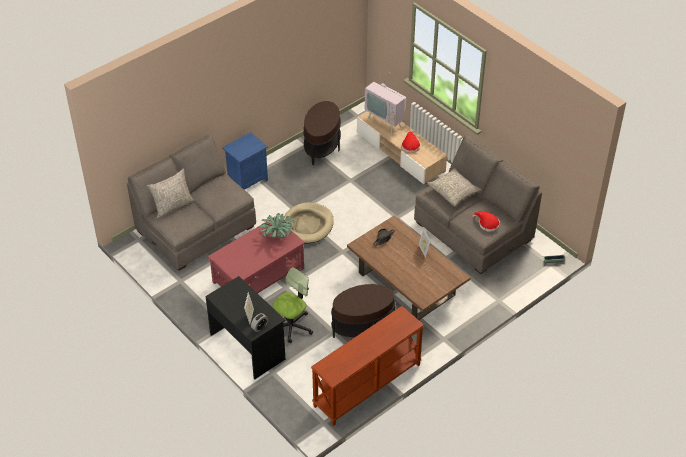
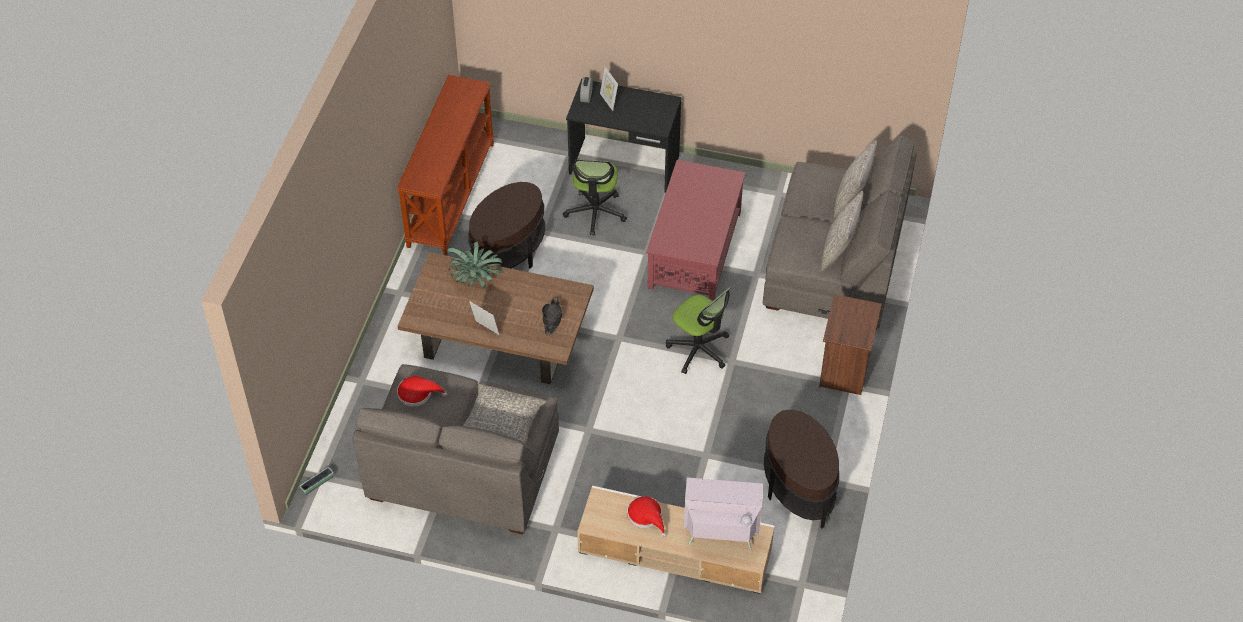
camera: 145 degrees right, 5 degrees up
(210, 184) = (839, 249): none -> grey pillow
(247, 180) = (846, 370): blue nightstand -> brown nightstand
(277, 235) = (688, 241): potted plant -> potted plant (476, 279)
(307, 225) = (699, 349): beige dog bed -> office chair

